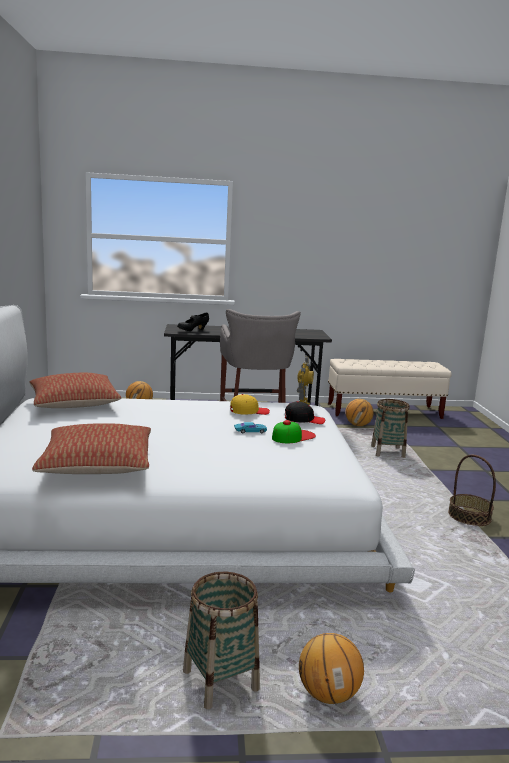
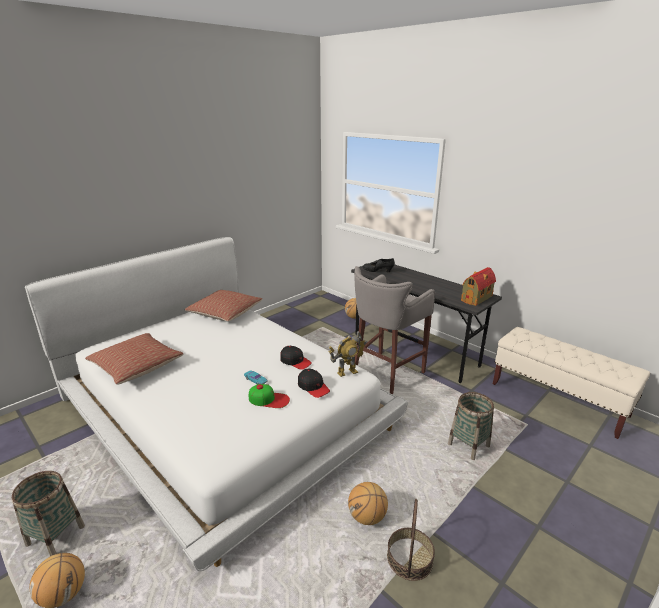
camera: 50 degrees right, 10 degrees up
(249, 411) = (295, 361): yellow cap -> black cap
(310, 333) = (477, 298): none -> toy house
(358, 425) = (496, 403): basketball -> basketball (367, 517)

